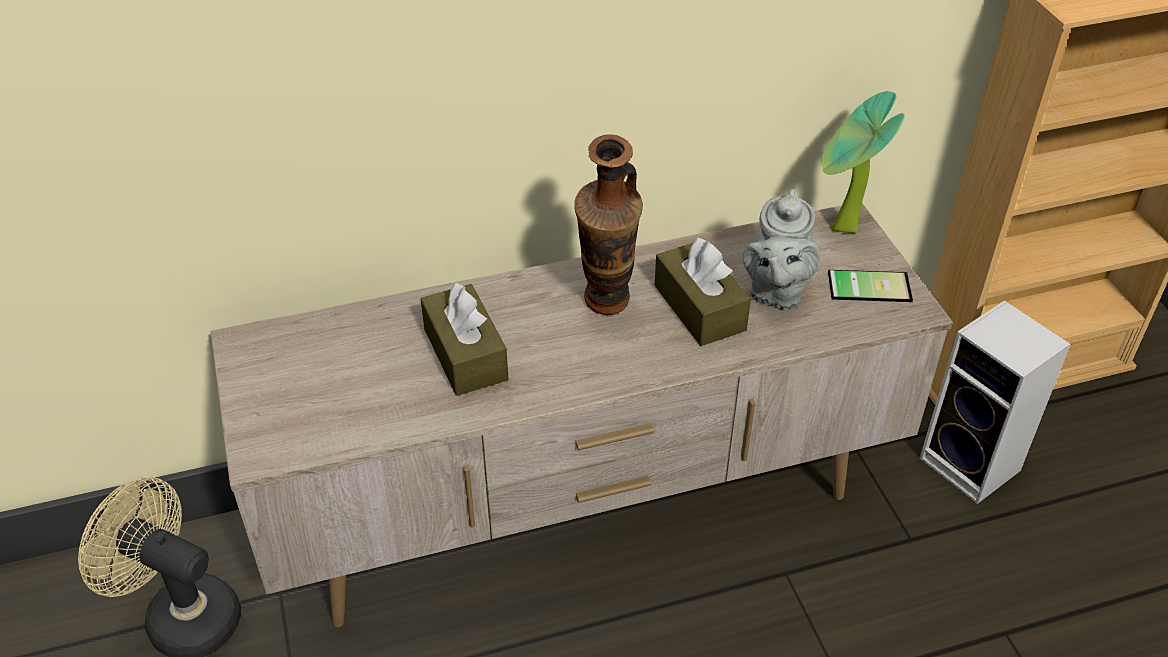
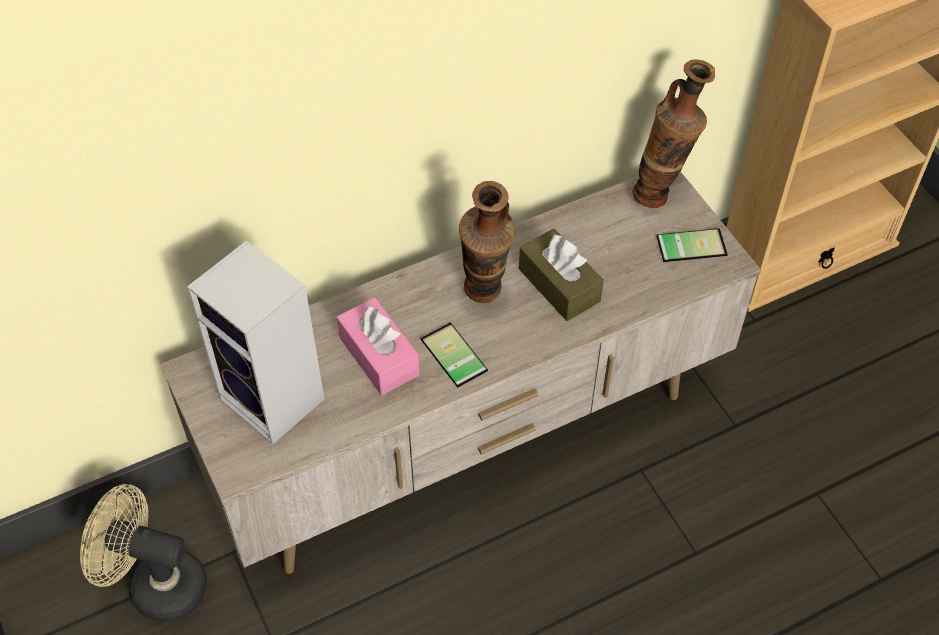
camera: 10 degrees left, 10 degrees up
(465, 354) = (379, 356): brown tissue box -> pink tissue box
(550, 366) = (450, 356): none -> phone
(775, 291) = (617, 260): grey teapot -> none
(841, 232) = (661, 195): potted plant -> vase
(974, 465) = (778, 353): speaker -> speaker (276, 400)

